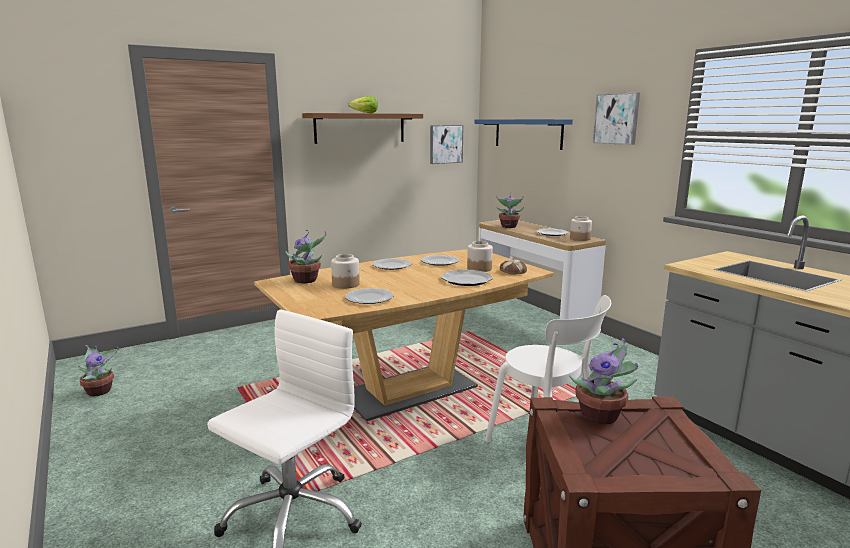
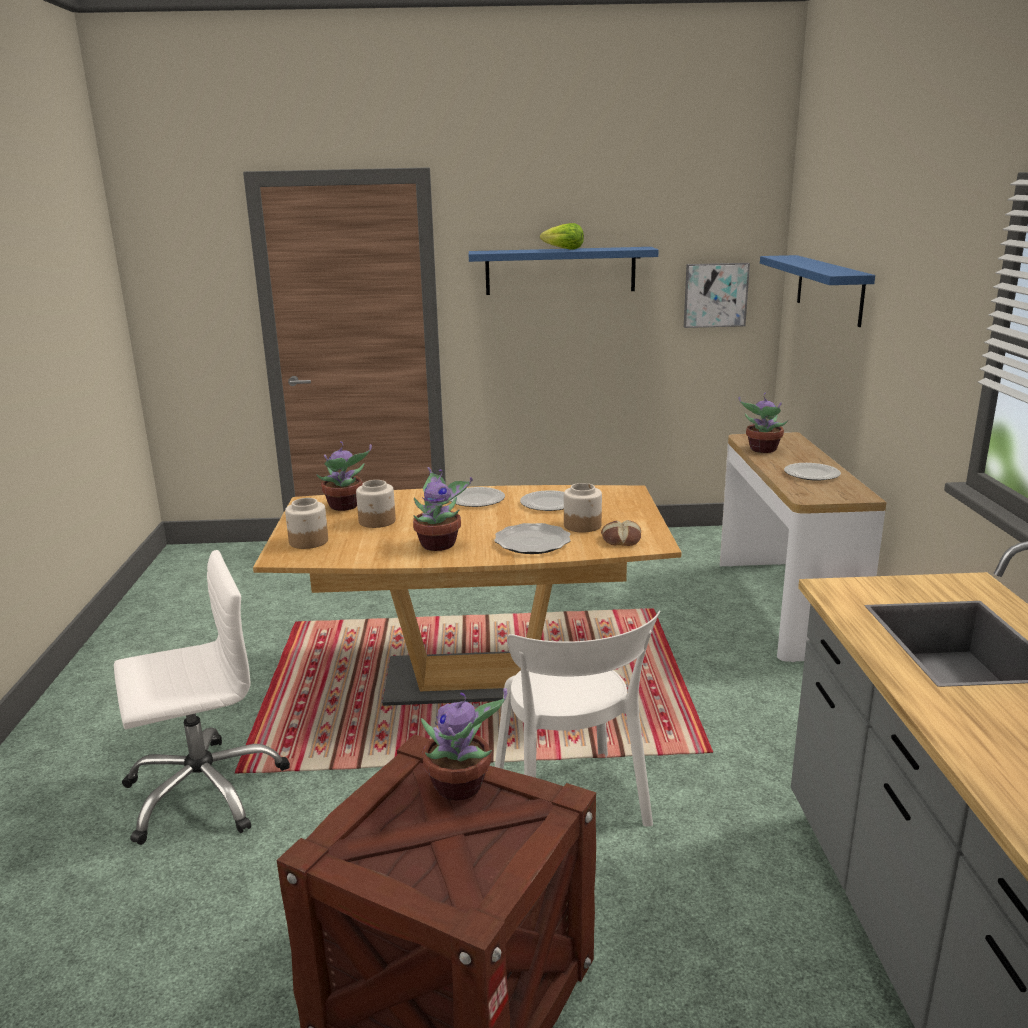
camera: 30 degrees right, 5 degrees up
(100, 391) = (172, 592): potted plant -> potted plant (440, 544)
(360, 128) = (560, 271): brown shelf -> blue shelf
(370, 298) = (371, 548): plate -> none
(580, 238) = (842, 492): jar -> jar (308, 541)
(617, 119) = (921, 285): picture -> none

